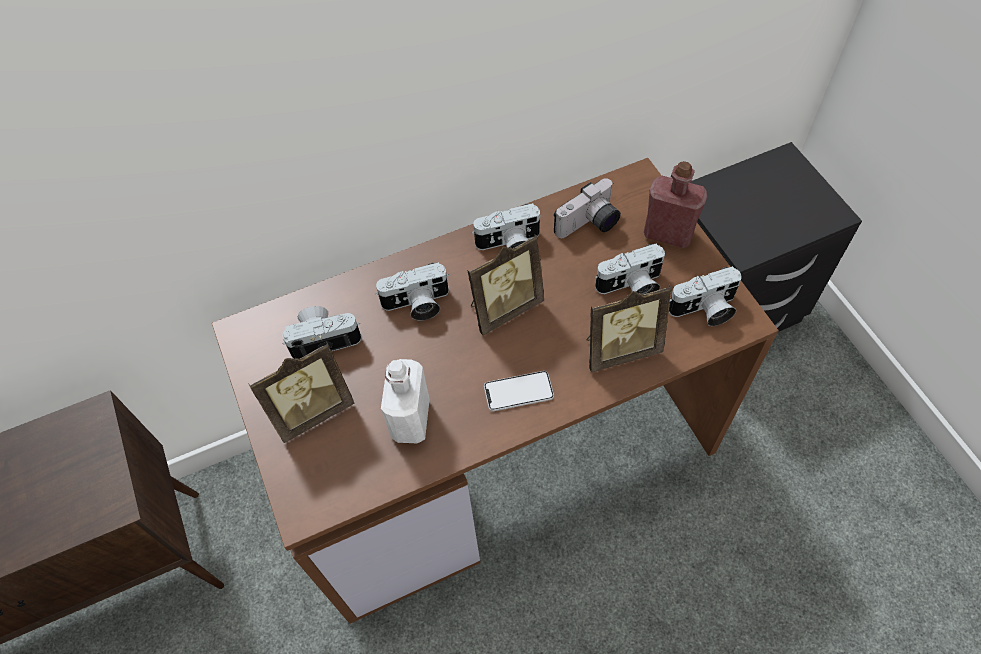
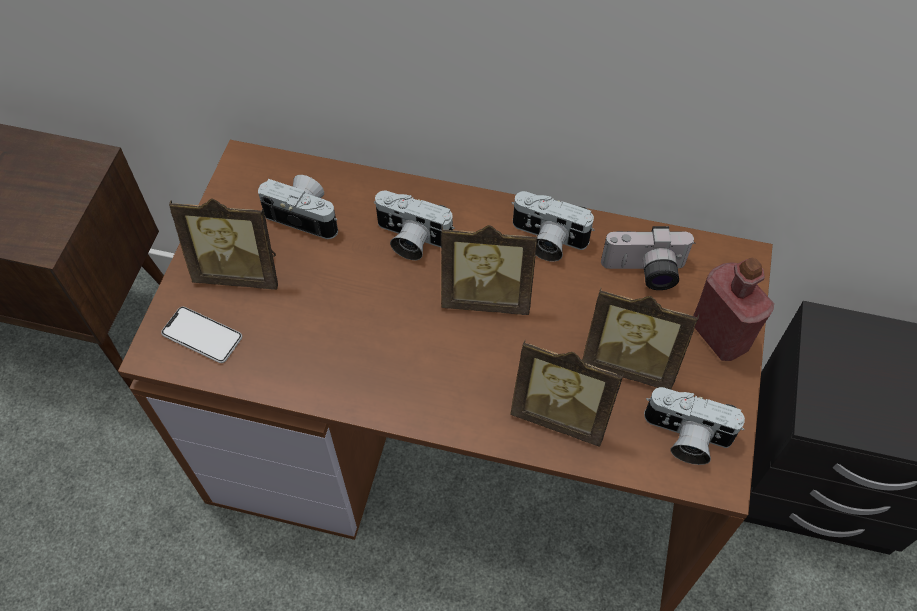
camera: 35 degrees right, 0 degrees up
(411, 420) = (311, 339): white bottle -> none
(518, 391) = (428, 383): phone -> phone (202, 335)
(631, 287) = (629, 362): camera -> picture frame

